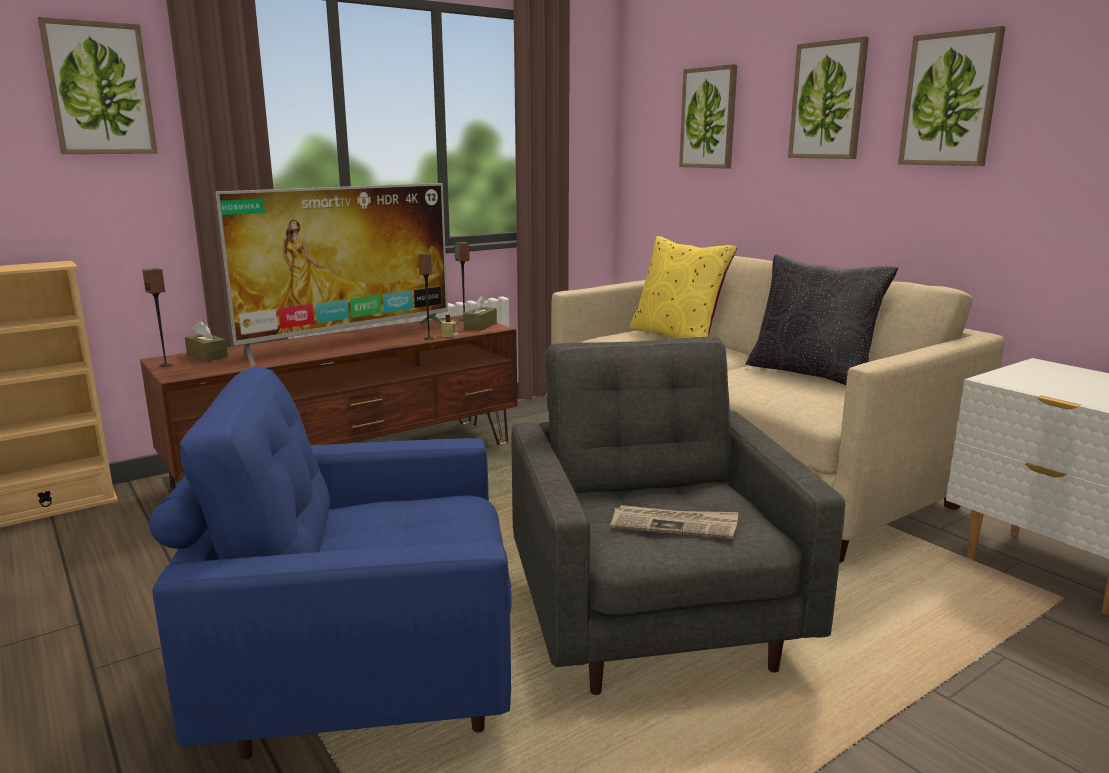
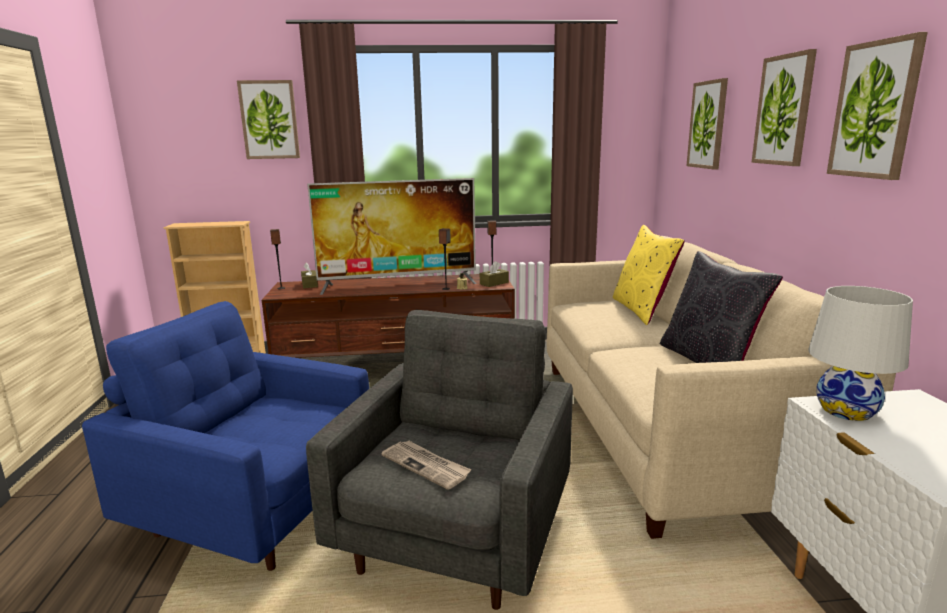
camera: 30 degrees right, 0 degrees up
(1017, 380) = (846, 410): none -> white table lamp

